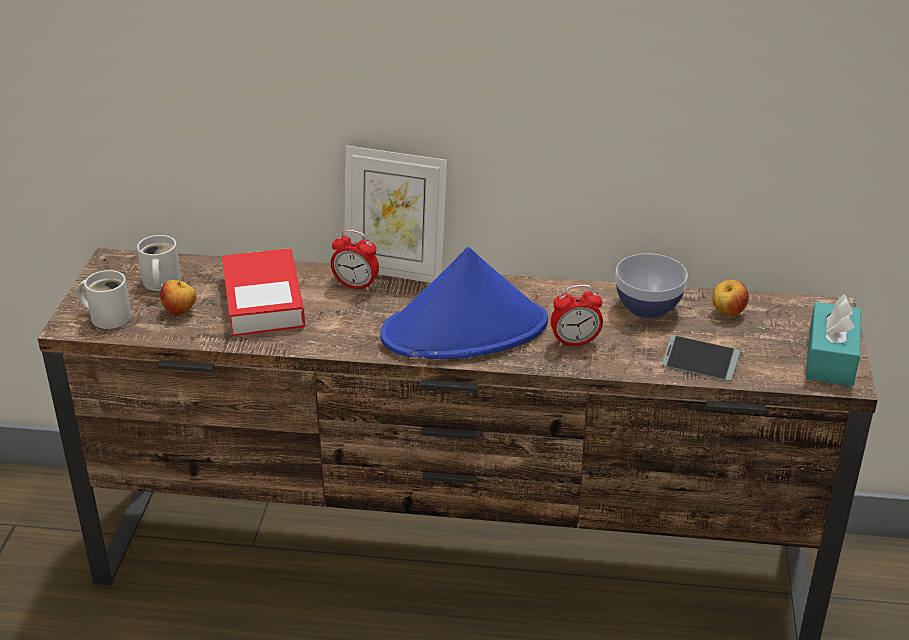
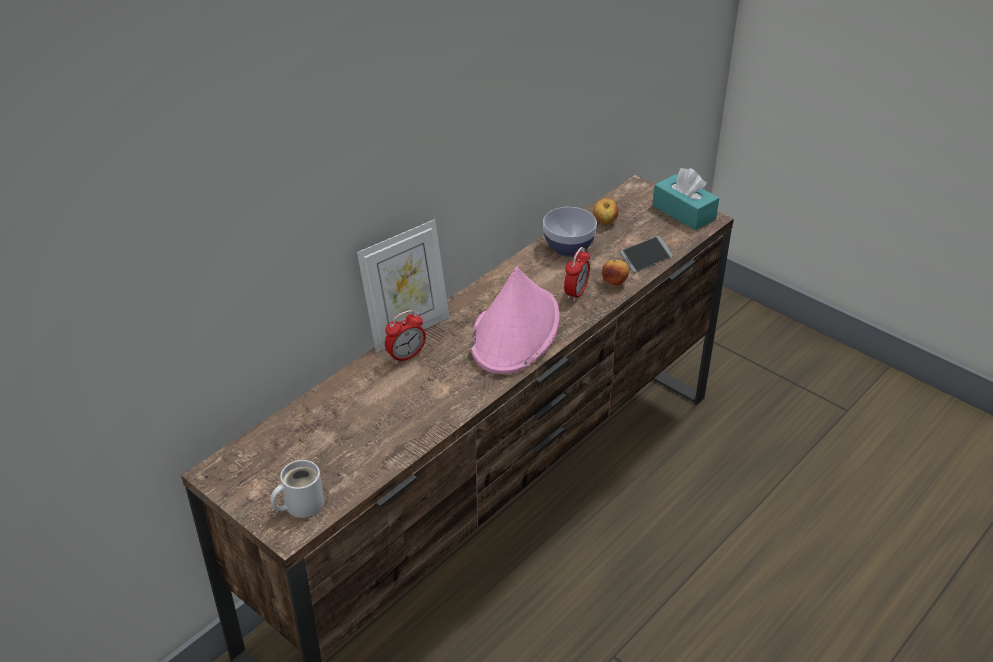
camera: 55 degrees left, 5 degrees up
(160, 283) = (284, 456): white mug -> none
(180, 311) = (339, 460): apple -> apple (614, 283)
(263, 301) = (374, 410): book -> none
(465, 330) = (515, 331): blue hat -> pink hat

